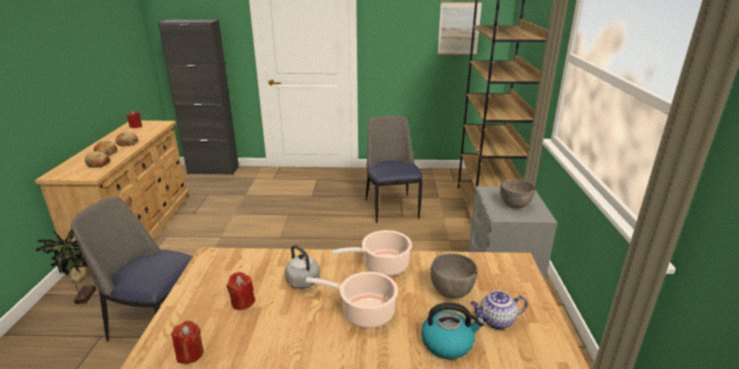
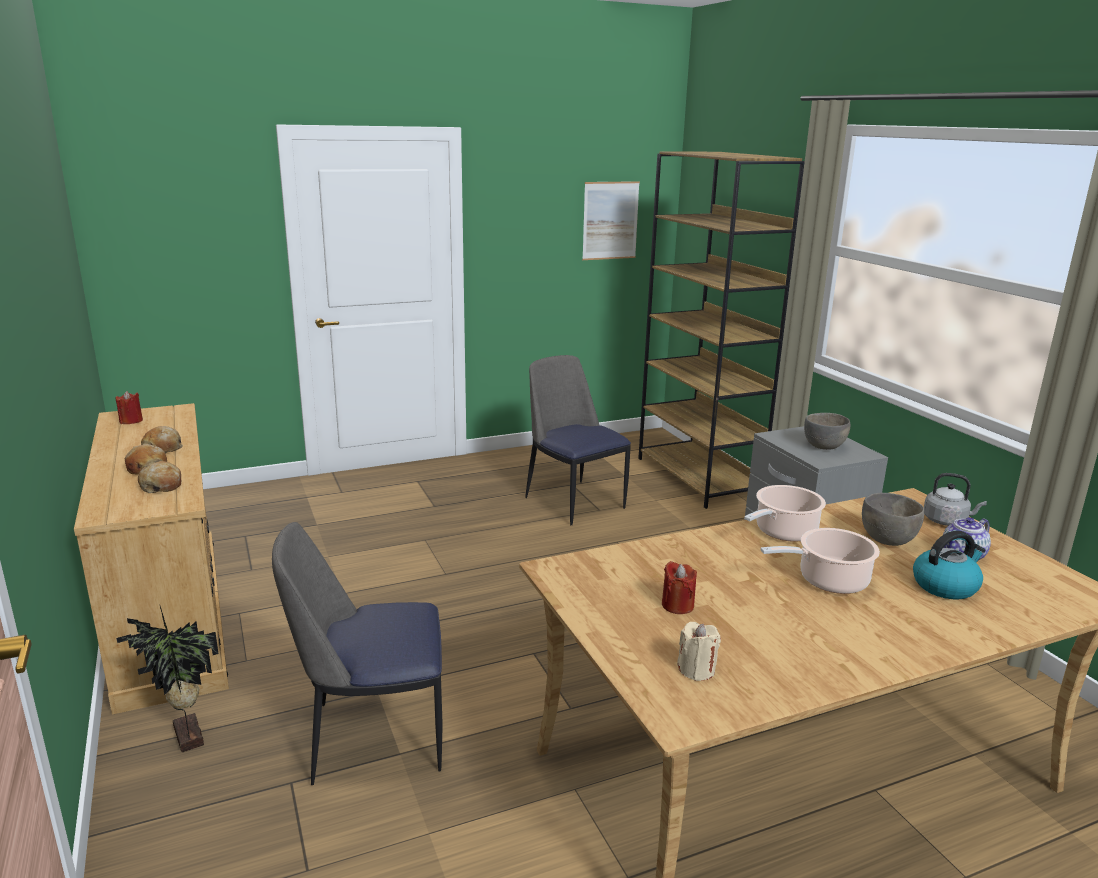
camera: 25 degrees left, 5 degrees down
(190, 354) = (696, 669): red candle -> beige candle
(213, 170) = (211, 497): black cabinet -> none
(304, 283) = (720, 568): grey kettle -> grey kettle (947, 521)

